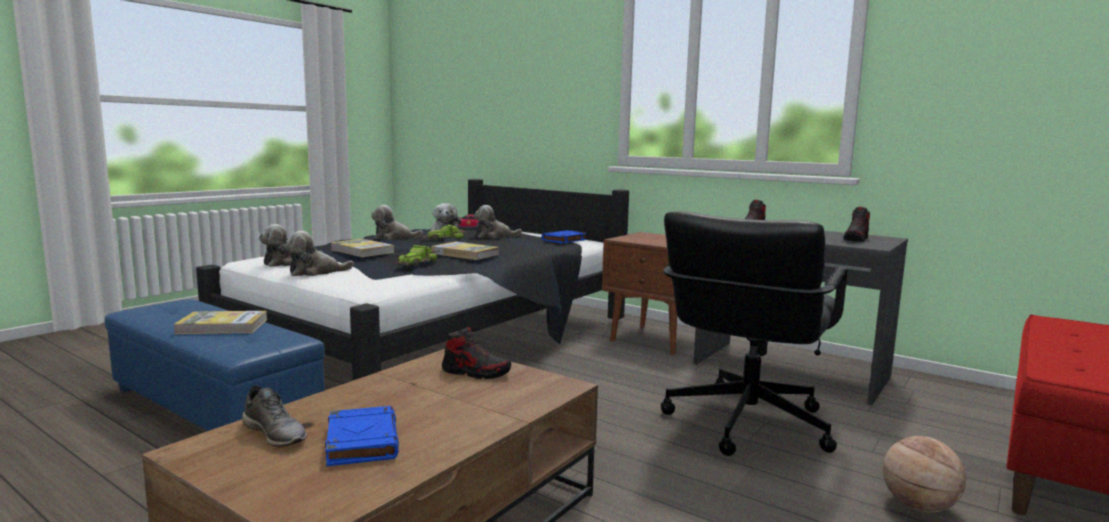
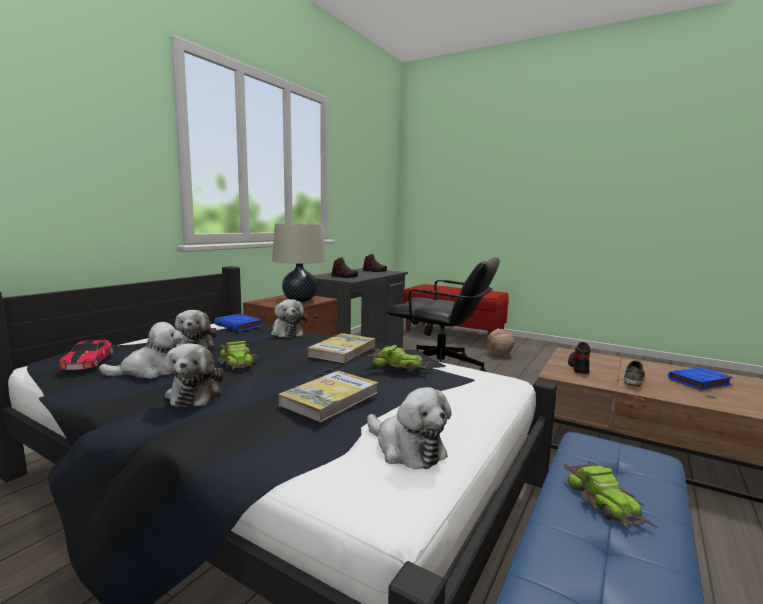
camera: 95 degrees left, 0 degrees up
(222, 326) = (605, 502): book -> toy car
(276, 433) = (733, 401): grey shoe -> grey shoe (632, 380)
(315, 272) = (460, 415): plush toy -> plush toy (287, 332)
(660, 241) = (300, 300): none -> beige table lamp

